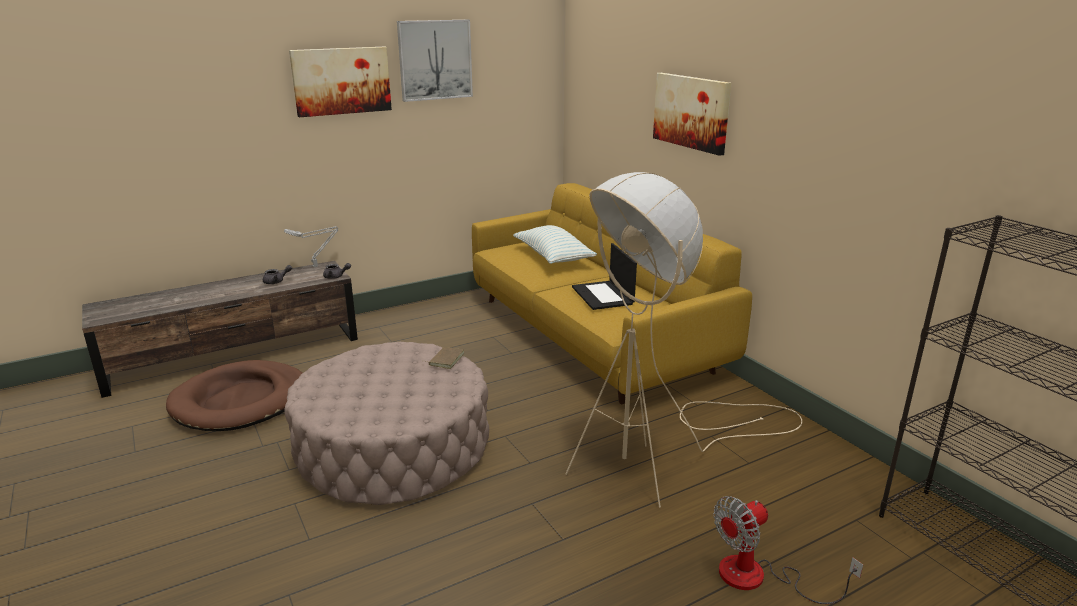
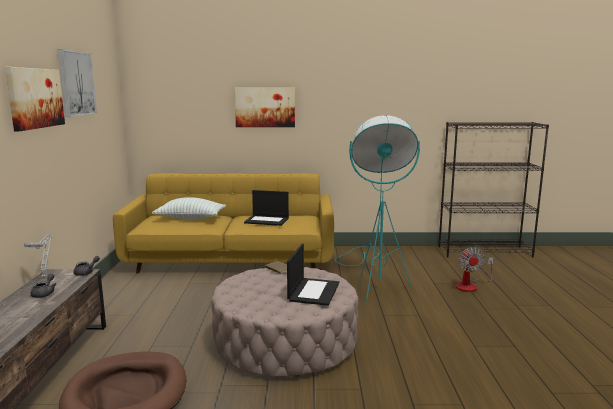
camera: 60 degrees left, 10 degrees down
(387, 402) = (313, 291): none -> laptop
(658, 459) = (374, 279): beige floor lamp -> turquoise floor lamp

